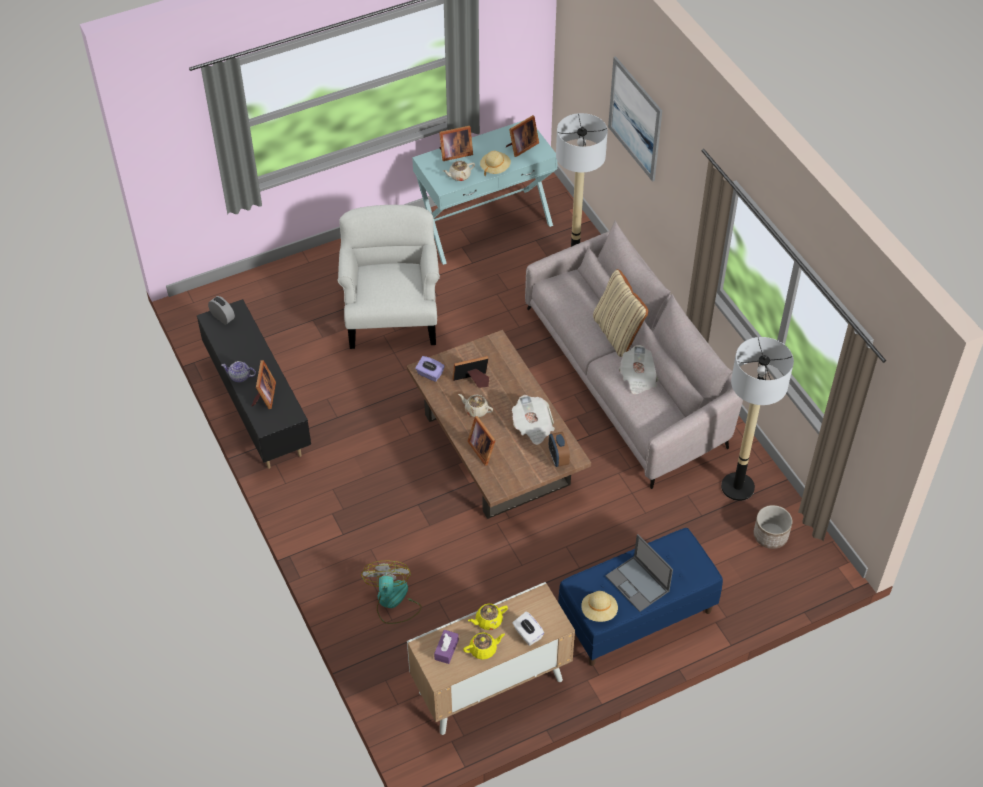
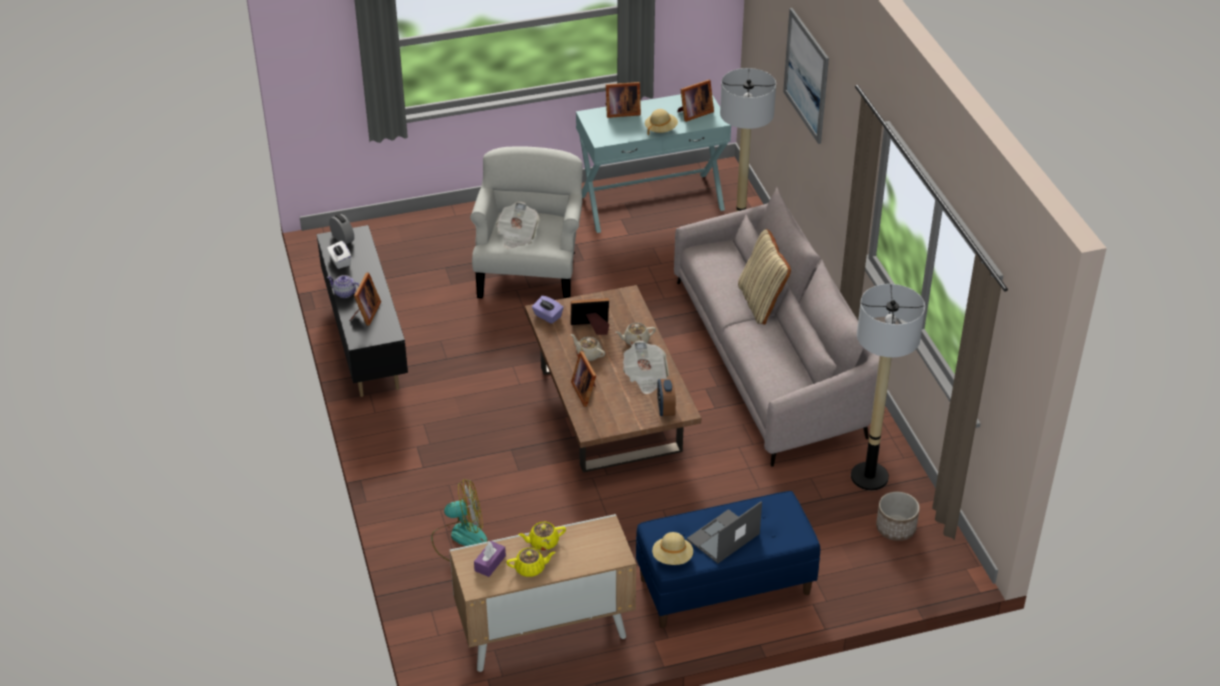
camera: 10 degrees right, 10 degrees down
(393, 601) = (459, 537): fan -> fan turned 75 degrees clockwise
(459, 176) = (620, 132): beige teapot -> beige teapot (635, 341)
(527, 634) = (582, 560): white tissue box -> white tissue box (340, 261)
(638, 377) = (774, 346): newspaper -> newspaper (517, 235)
(638, 584) = (723, 537): laptop -> laptop turned 75 degrees clockwise

